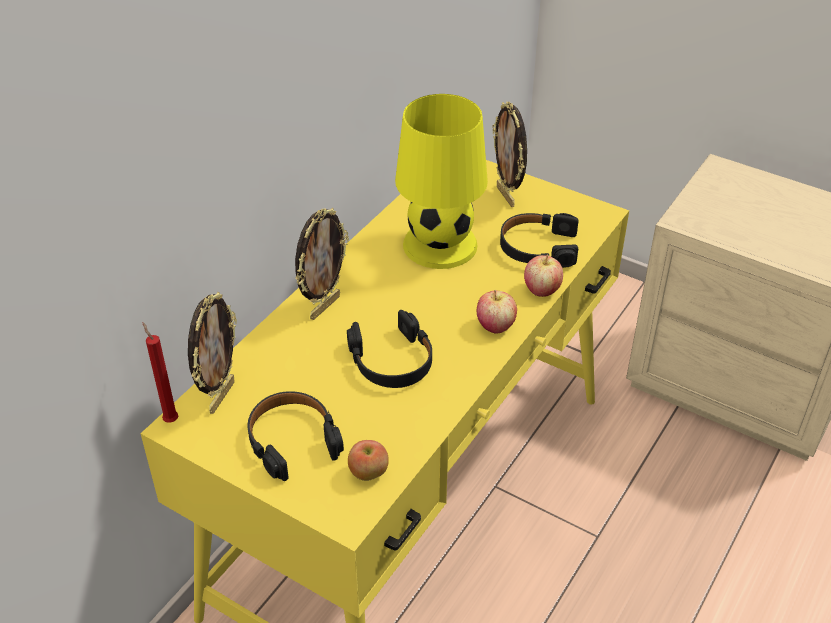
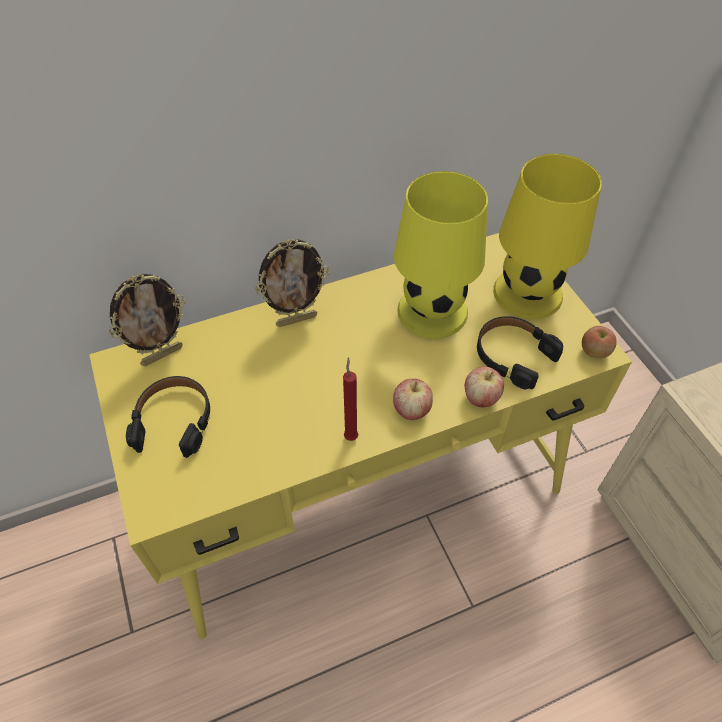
camera: 35 degrees right, 10 degrees up
(170, 419) = (115, 354): red candle -> red candle (351, 435)
(368, 473) = (199, 484): apple -> apple (594, 353)
(392, 361) = (303, 395): black headphones -> none
(506, 196) = (528, 293): picture frame -> yellow table lamp

